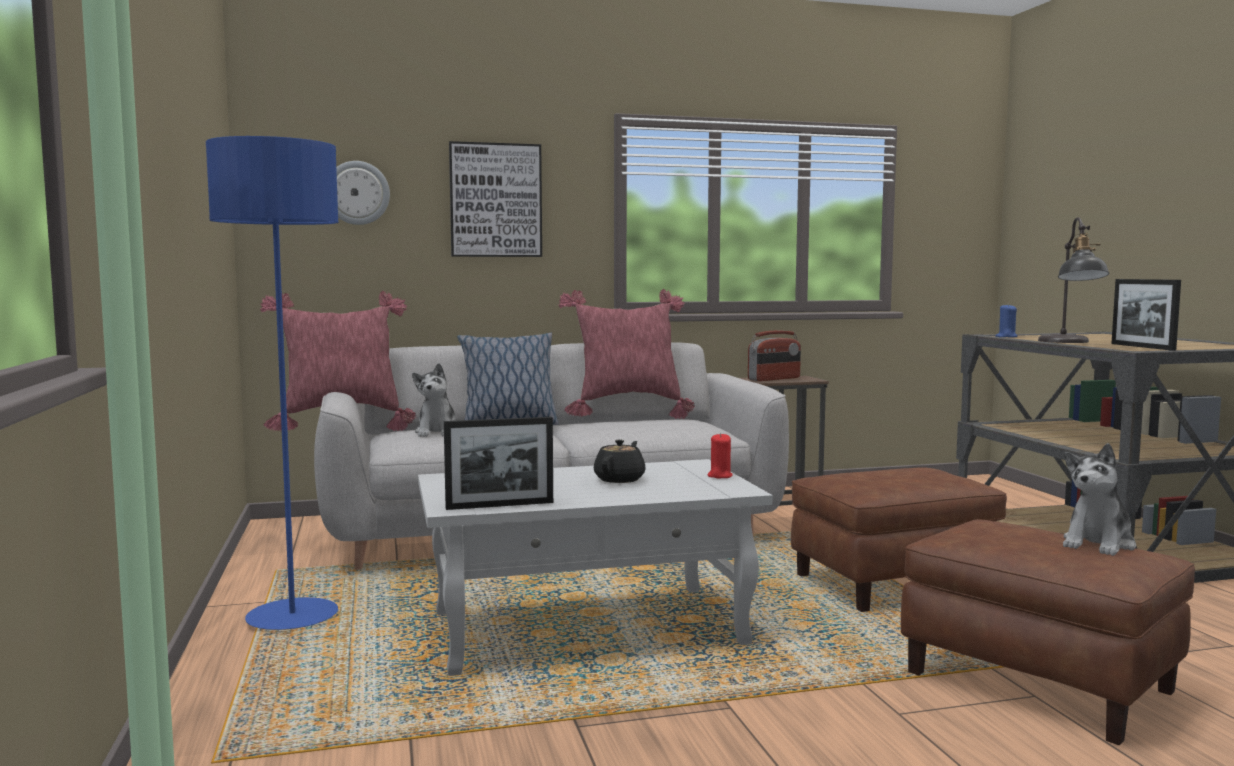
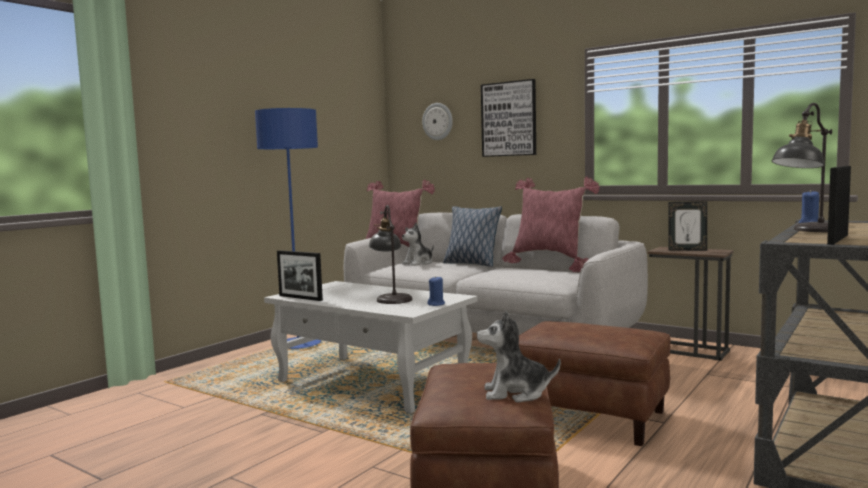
camera: 50 degrees right, 0 degrees up
(620, 479) = (390, 297): black teapot -> grey table lamp
(719, 476) = (436, 304): red candle -> blue candle
(774, 379) = (687, 250): radio -> picture frame

